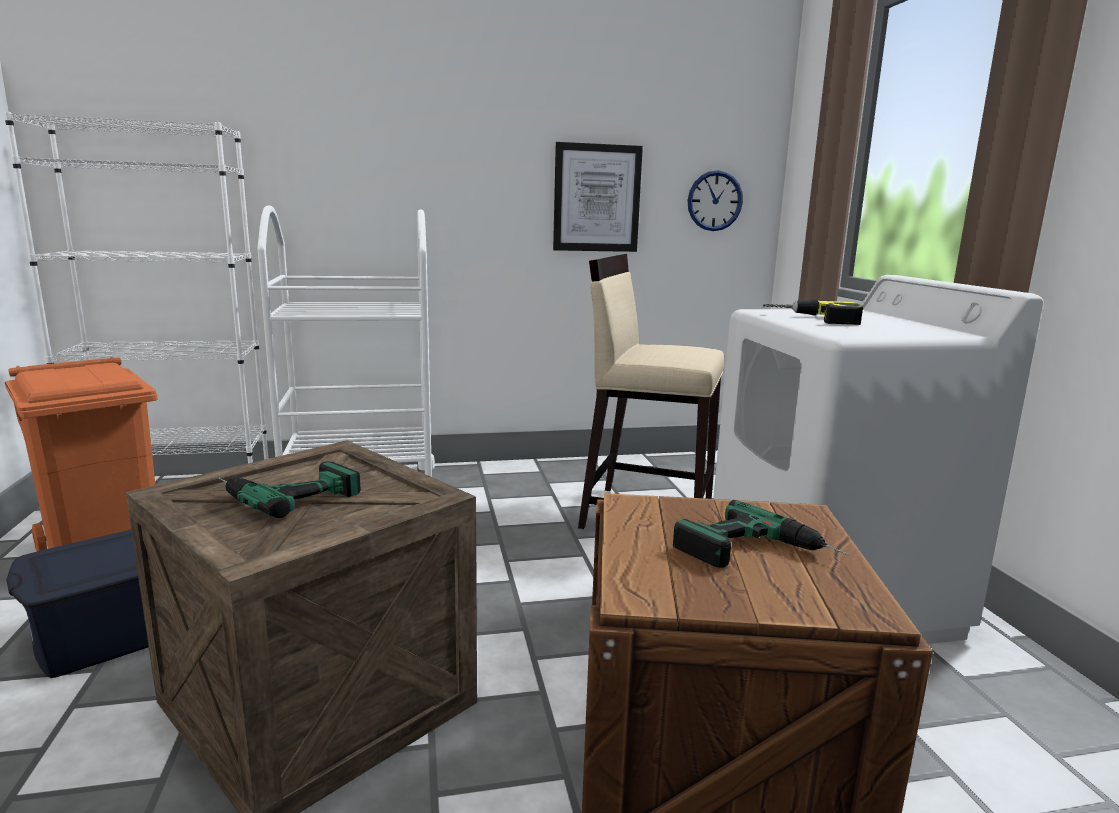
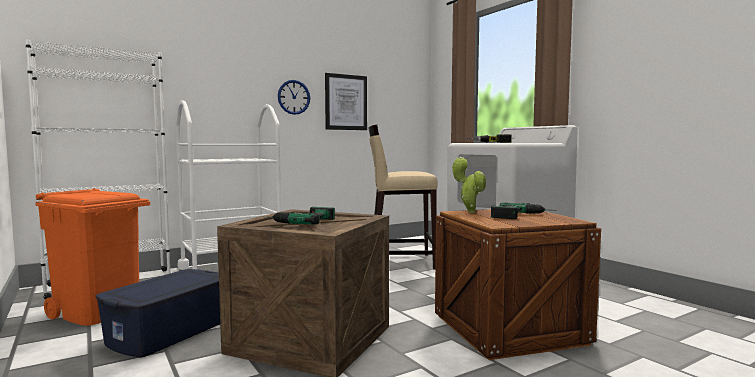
camera: 20 degrees left, 10 degrees down
(661, 507) = (469, 211): none -> potted plant
(714, 201) = (401, 104): wall clock -> wall clock (294, 97)

